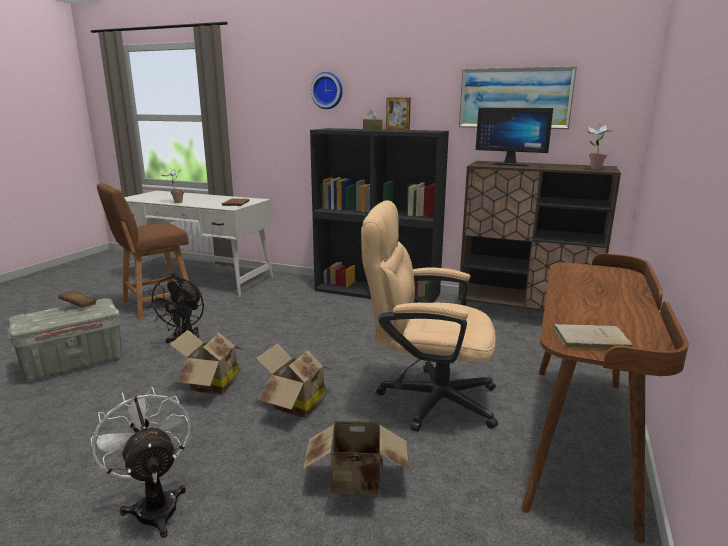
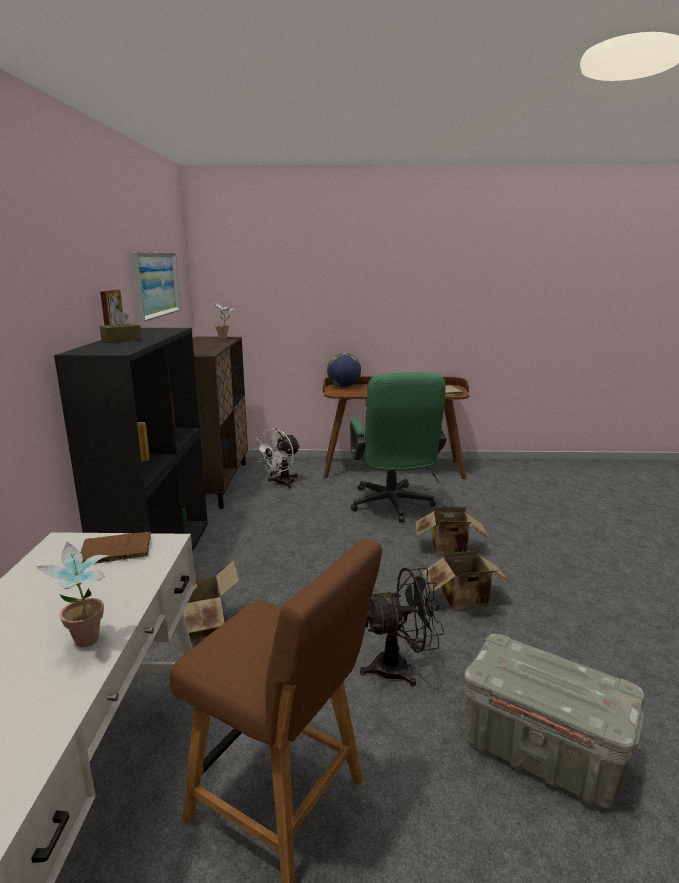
camera: 110 degrees left, 0 degrees up
(79, 306) = (522, 679): brown book -> none
(155, 505) = (596, 567): white fan -> white fan (281, 483)
(327, 90) = (37, 286): wall clock -> none
(358, 483) = (497, 514): cardboard box -> cardboard box (205, 624)
(426, 399) = (392, 507): beige office chair -> green office chair
(511, 164) = (197, 349): monitor -> none
(621, 276) = (344, 386): none -> globe

